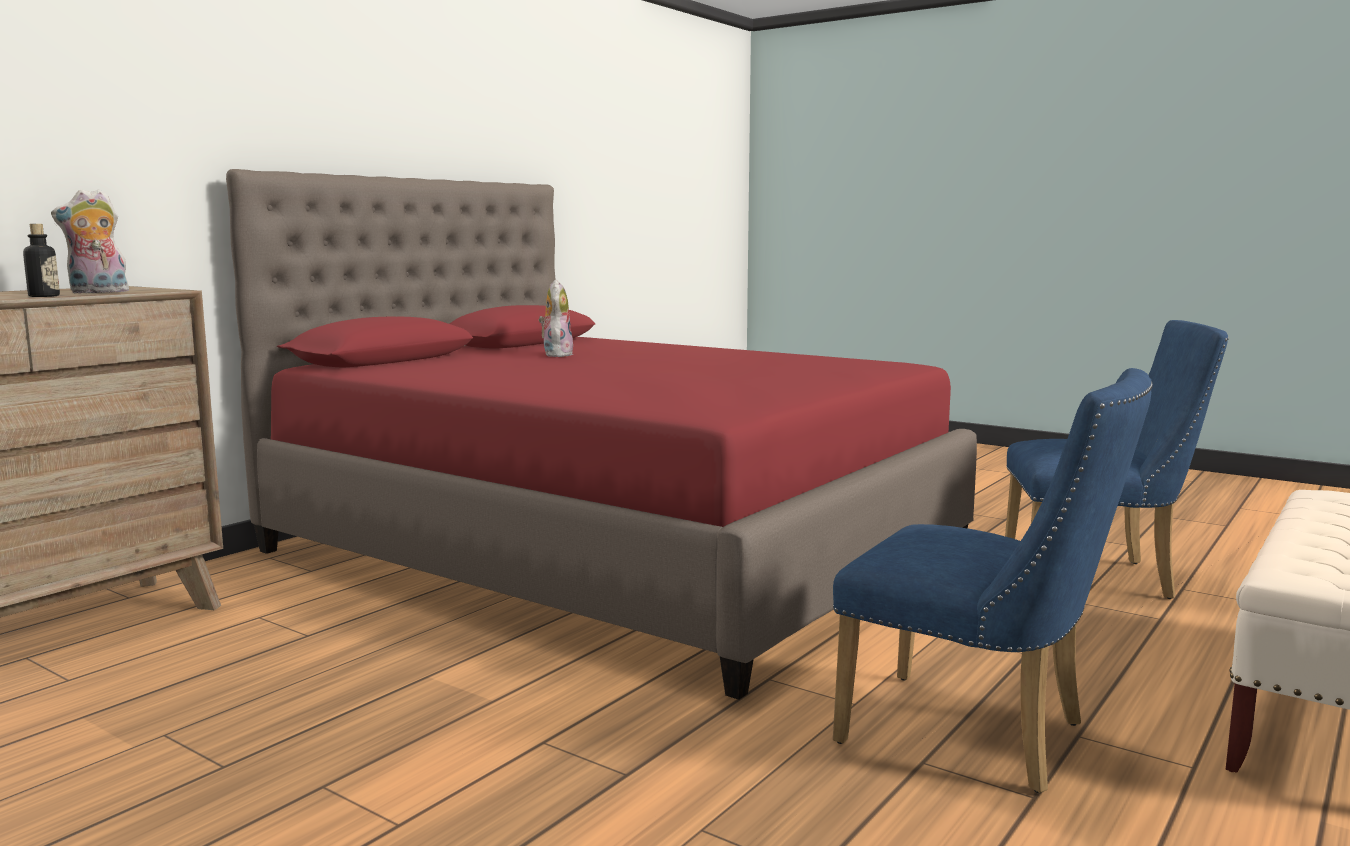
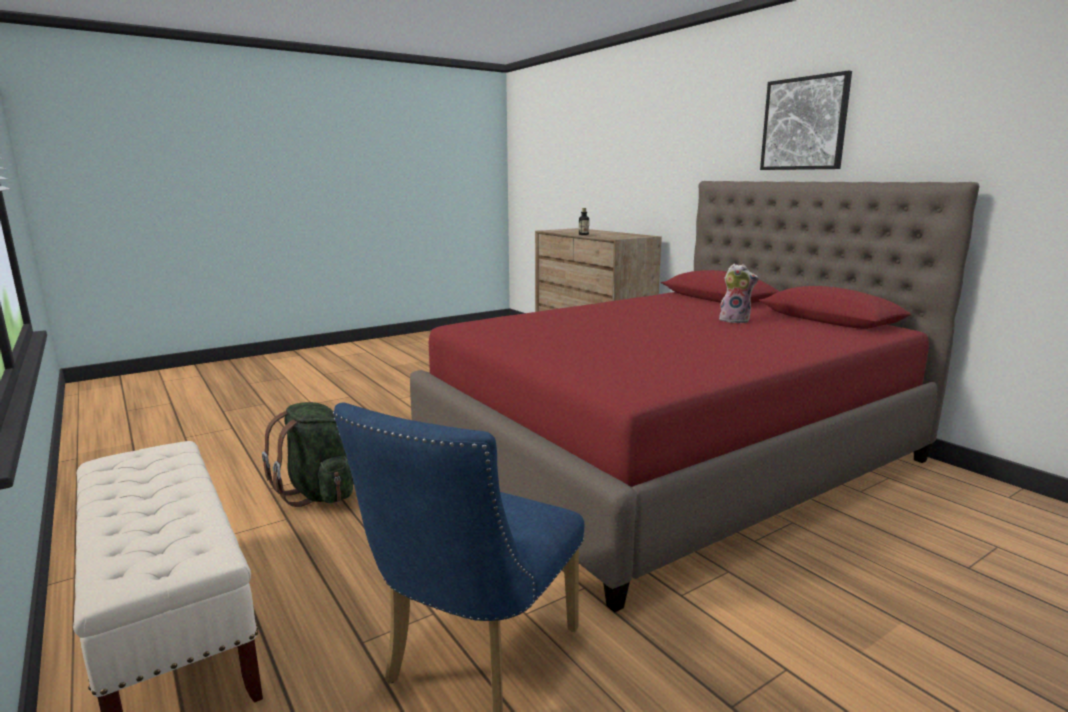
camera: 110 degrees right, 5 degrees up
(97, 292) = (603, 236): plush toy -> none
(366, 96) = (804, 124): none -> picture
(980, 738) = (320, 493): blue chair -> green backpack

